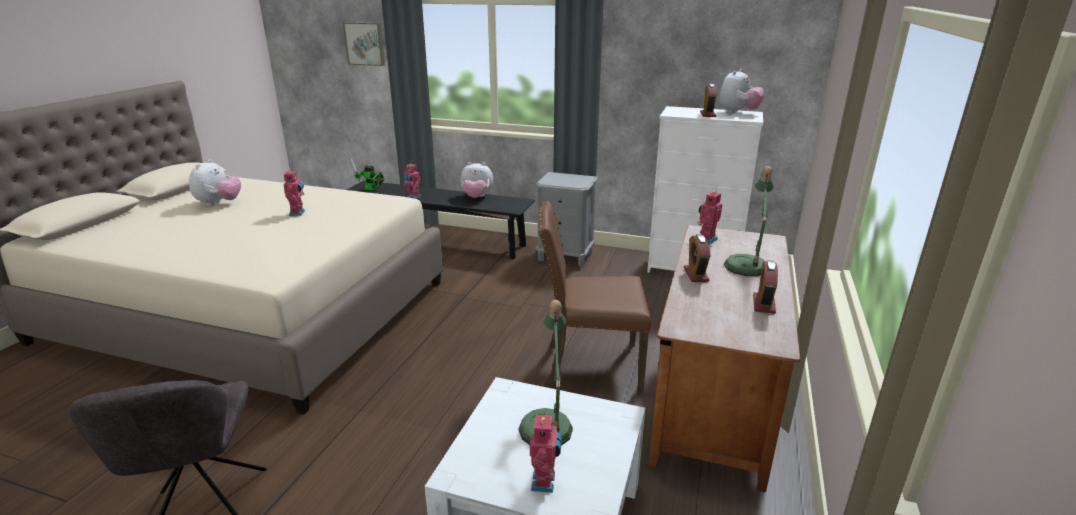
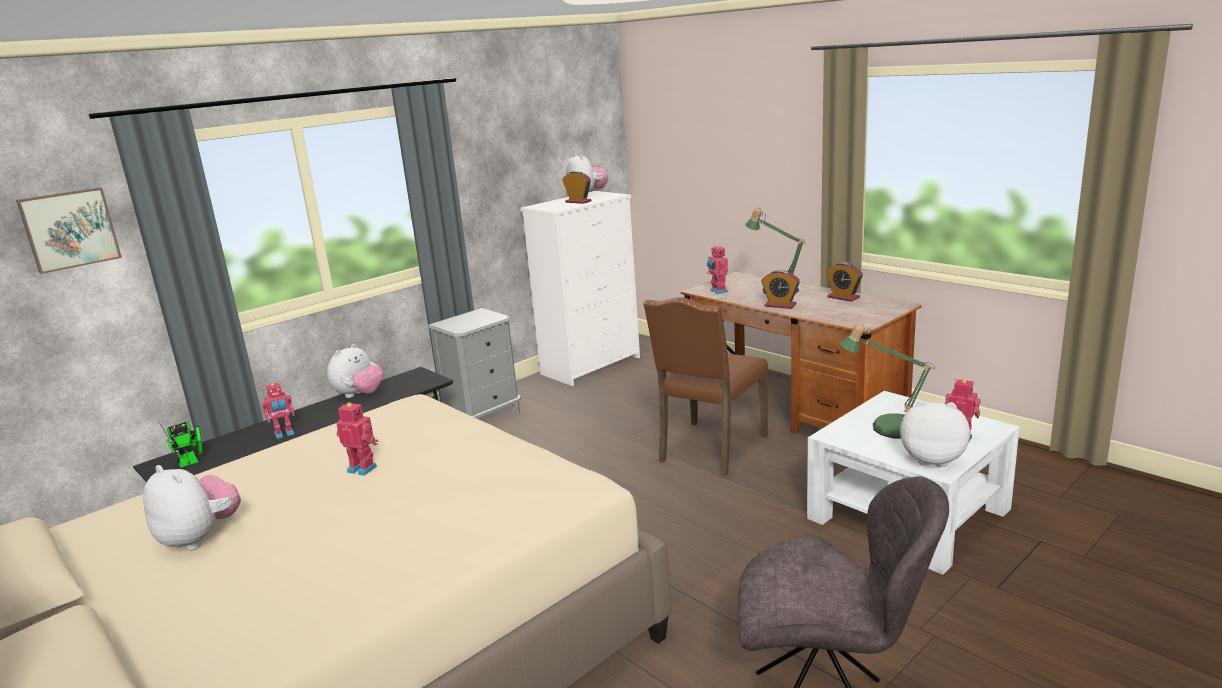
camera: 60 degrees left, 5 degrees down
(479, 466) = (932, 459): none -> plush toy

